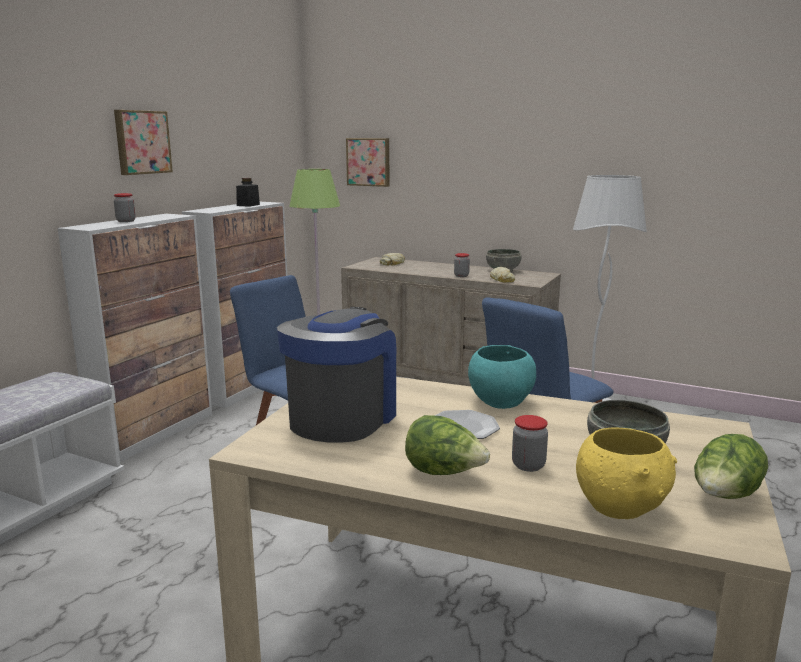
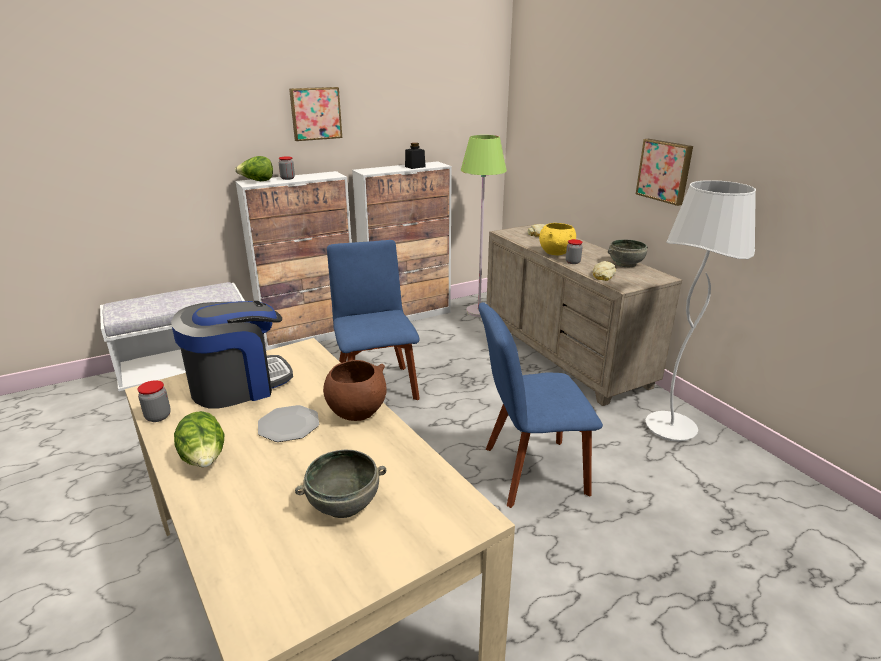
camera: 35 degrees right, 10 degrees up
(369, 162) = (547, 131): picture -> picture (665, 171)
(500, 402) = (356, 412): turquoise bowl -> brown bowl
(528, 465) = (261, 480): jar -> jar (158, 416)
(620, 507) = (242, 550): yellow bowl -> yellow bowl (556, 253)
(724, 498) = (327, 586): lettuce -> lettuce (257, 181)

